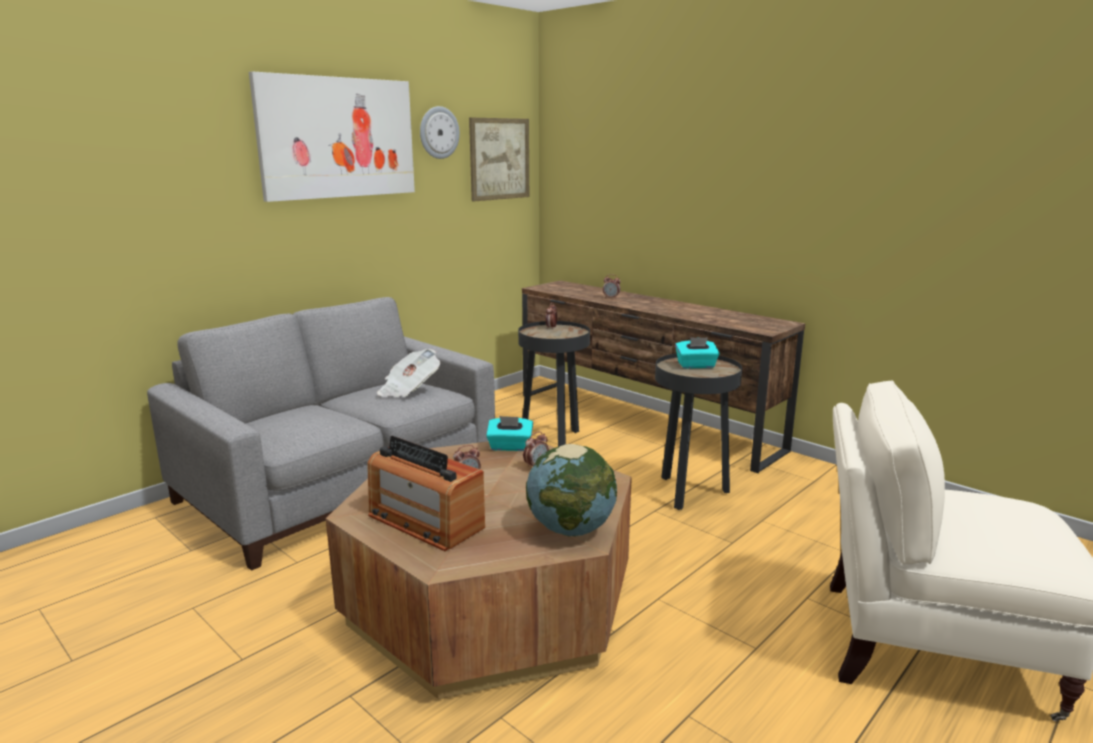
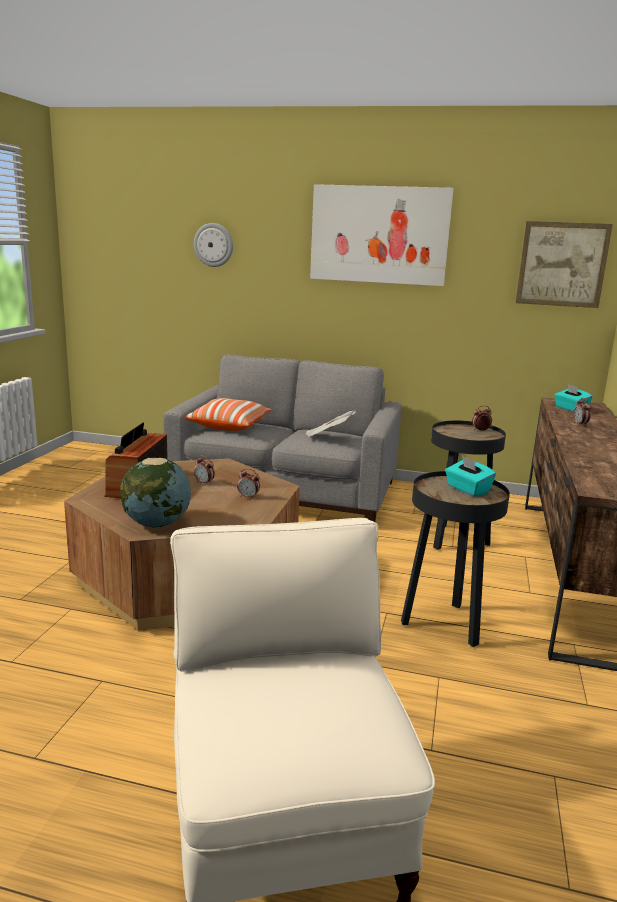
camera: 60 degrees right, 0 degrees up
(283, 426) = (229, 426): none -> pillow
(438, 132) = (485, 234): wall clock -> wall clock (213, 245)
(510, 447) = (273, 484): turquoise tissue box -> turquoise tissue box (570, 409)

